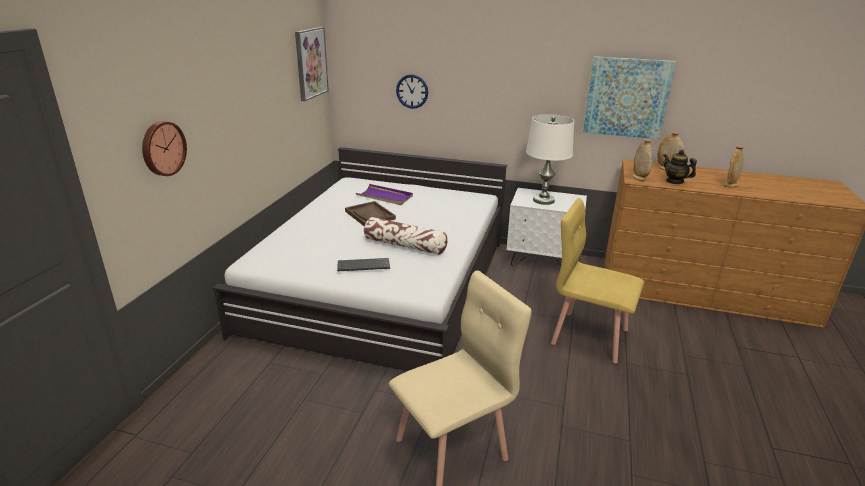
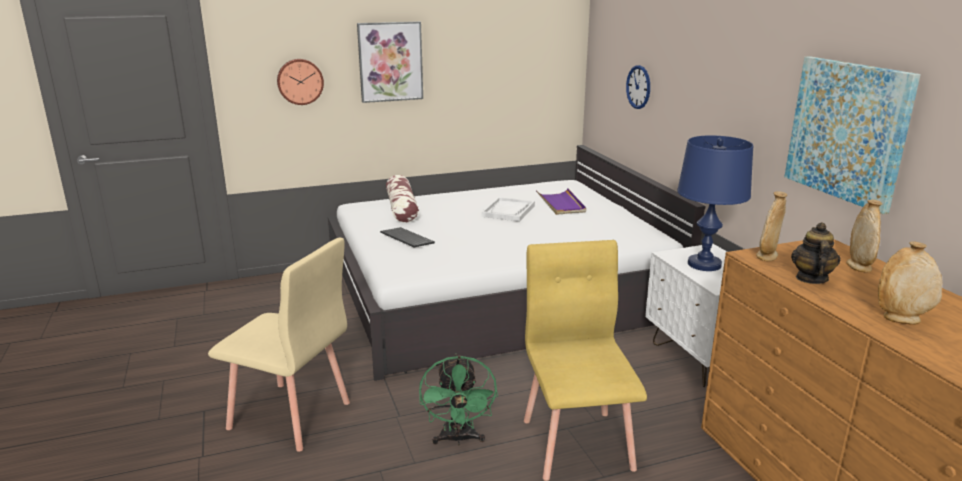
camera: 55 degrees right, 5 degrees down
(310, 63) = (547, 41): picture -> picture (390, 61)
(370, 215) = (508, 211): brown tray -> white tray
(405, 245) = (472, 241): pillow -> pillow (402, 209)
(543, 200) = (704, 264): white table lamp -> blue table lamp
(551, 377) = (458, 439): none -> green fan

